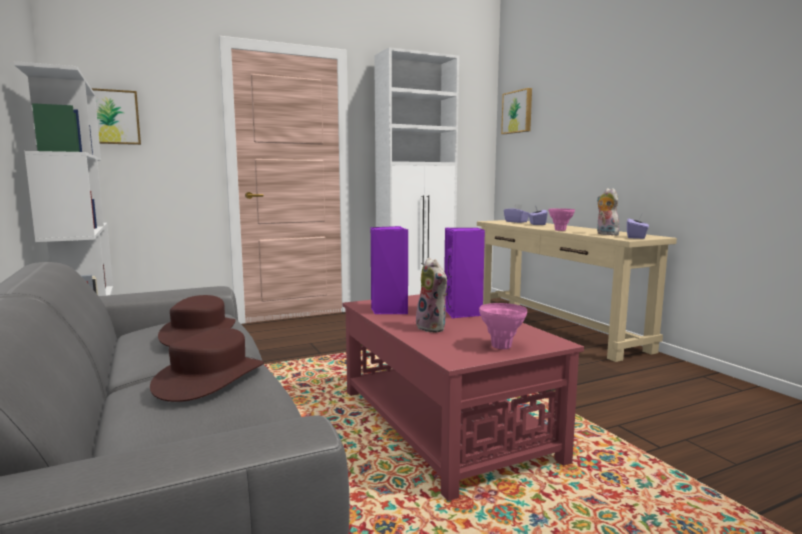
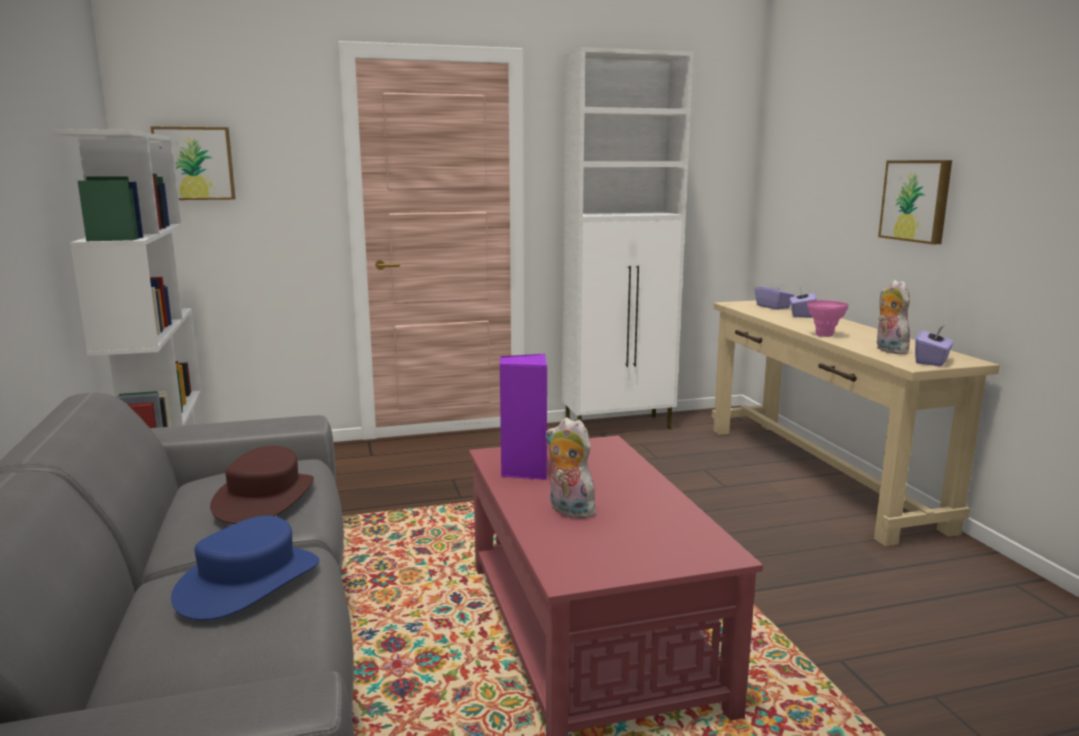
camera: 10 degrees right, 5 degrees up
(210, 378) = (248, 581): brown hat -> blue hat
(433, 328) = (568, 510): plush toy -> plush toy turned 150 degrees clockwise
(463, 313) = (624, 483): purple speaker -> none
(501, 347) = (643, 556): pink vase -> none
(518, 112) = (789, 133): picture -> picture (917, 200)

